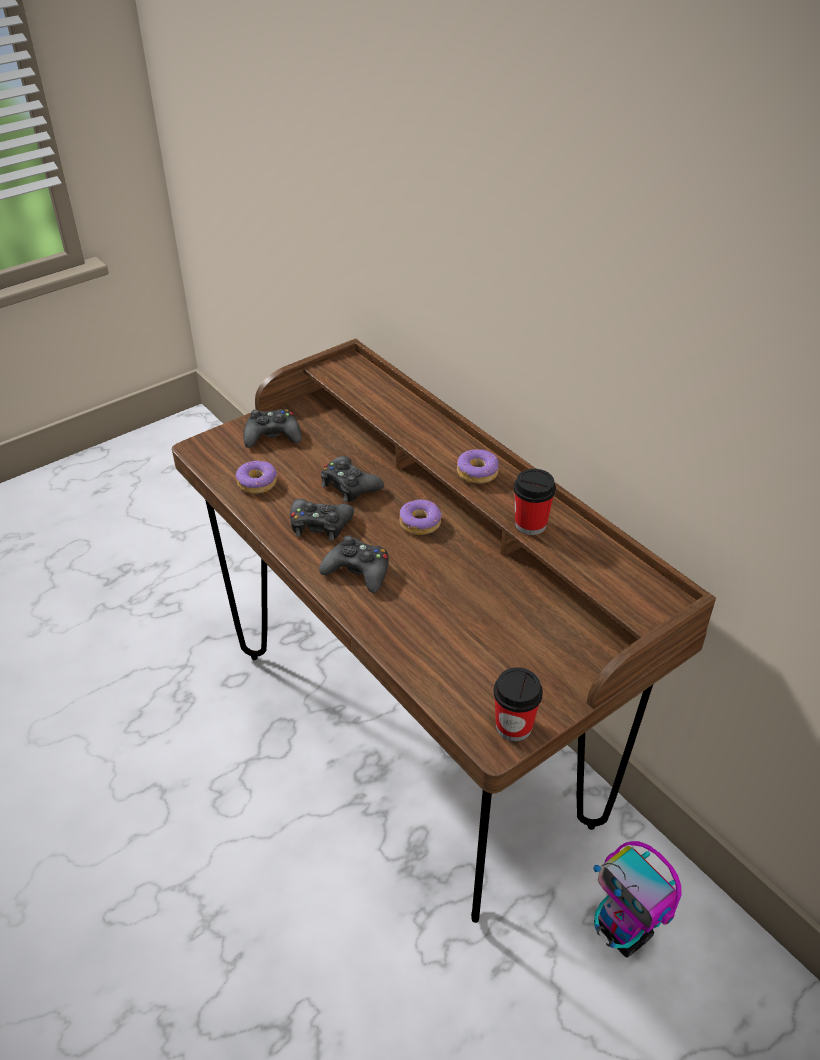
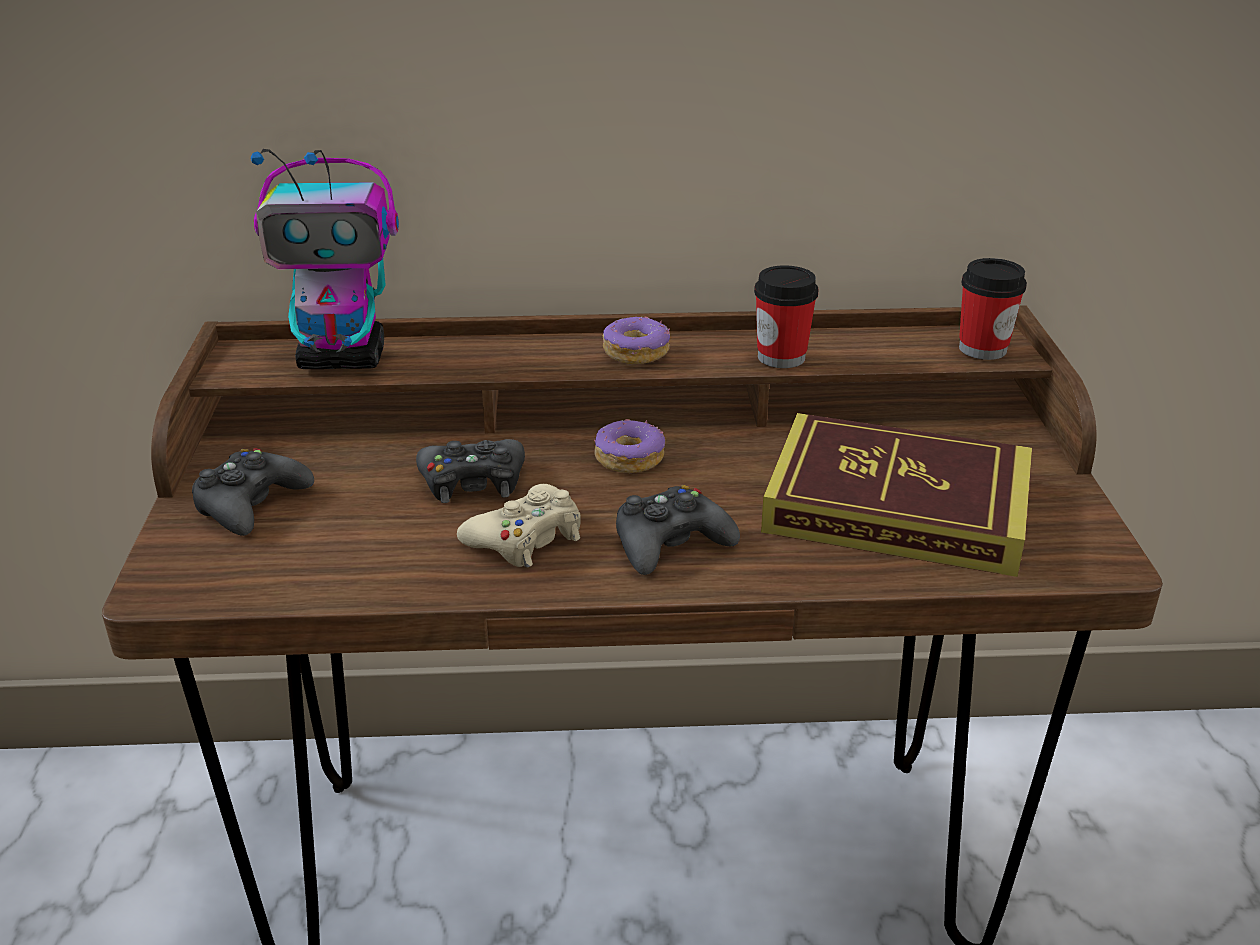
camera: 55 degrees left, 10 degrees down
(257, 483) = (345, 560): donut -> none
(320, 525) = (526, 539): black game controller -> beige game controller
(471, 638) = (897, 506): none -> book
(513, 726) = (1084, 537): cup -> cup (982, 349)
(623, 932) = (1064, 823): toy robot -> toy robot (344, 359)

